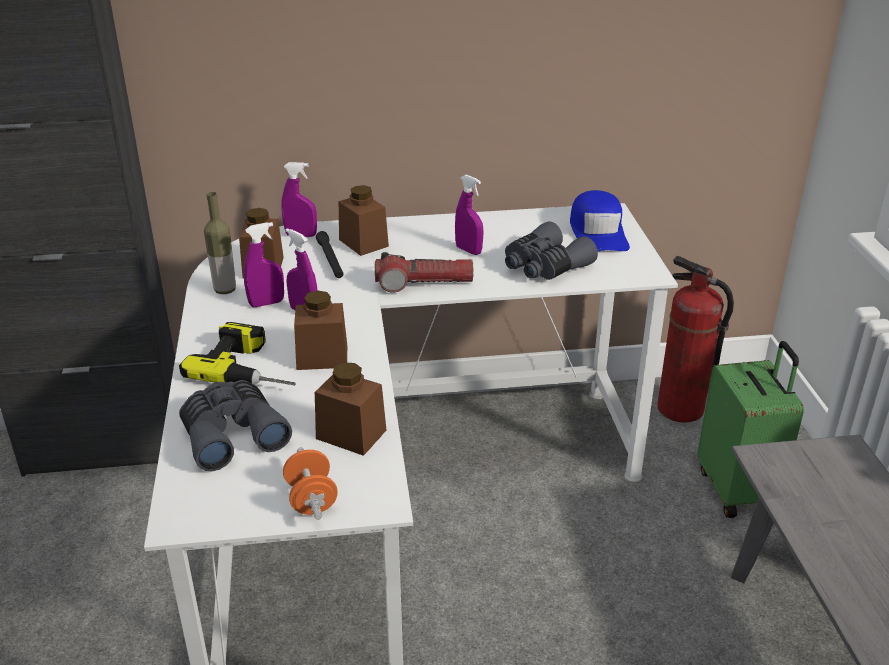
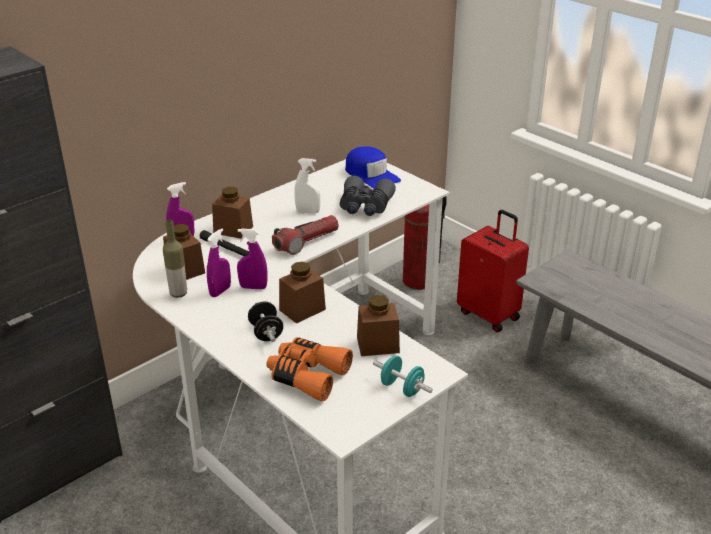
camera: 35 degrees left, 0 degrees up
(232, 433) = (307, 375): grey binoculars -> orange binoculars
(252, 367) = (266, 333): power drill -> black dumbbell
(311, 499) = (402, 388): orange dumbbell -> turquoise dumbbell
(468, 250) = (308, 212): purple spray bottle -> white spray bottle
(738, 490) = (489, 314): green suitcase -> red suitcase

